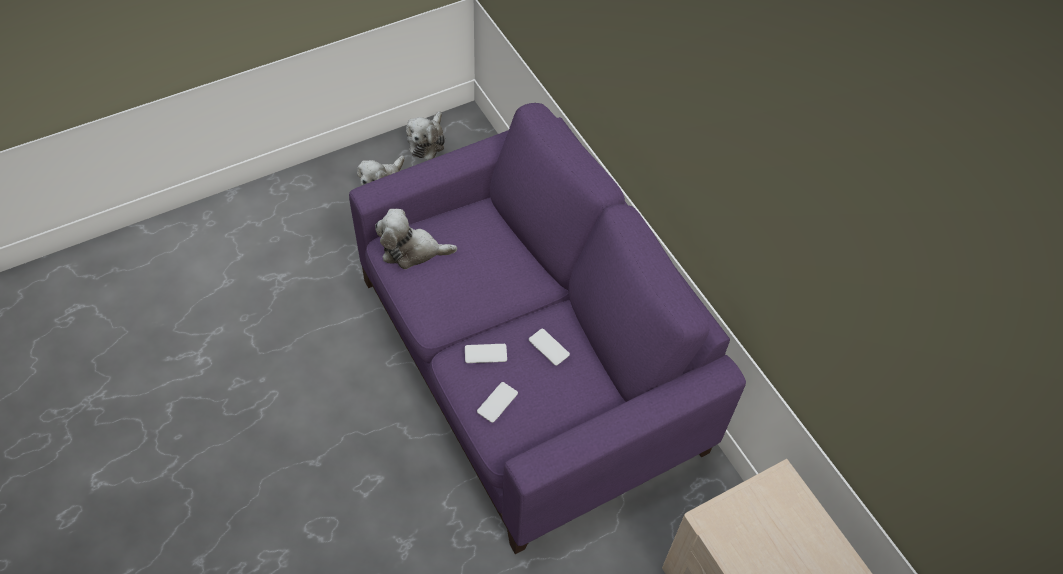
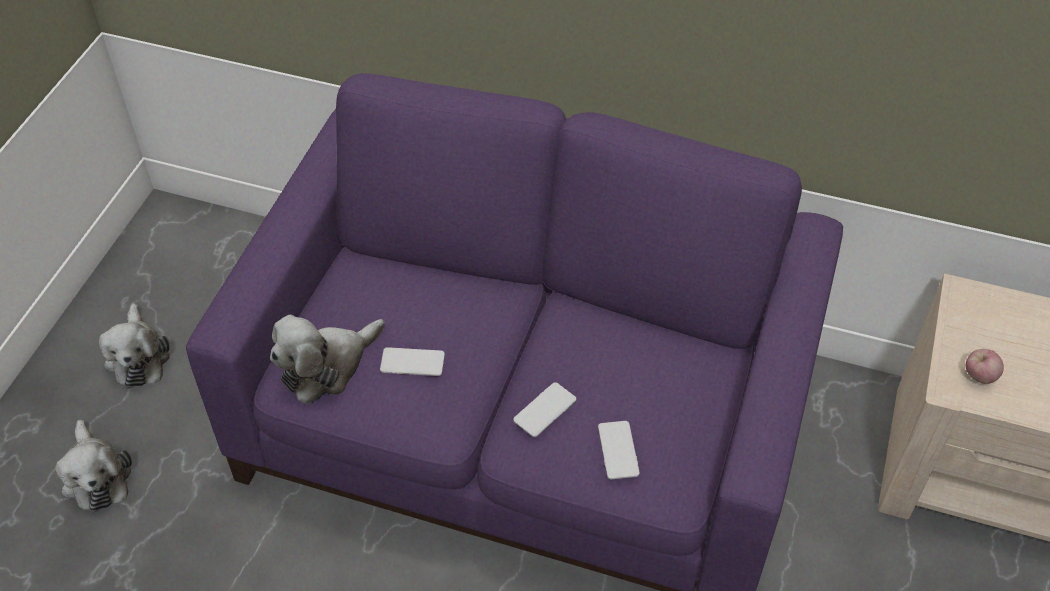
camera: 40 degrees left, 5 degrees down
(427, 142) = (143, 270): plush toy -> plush toy (96, 476)
(549, 347) = (601, 351): phone -> phone (412, 362)
(732, 527) = (979, 376): none -> apple

